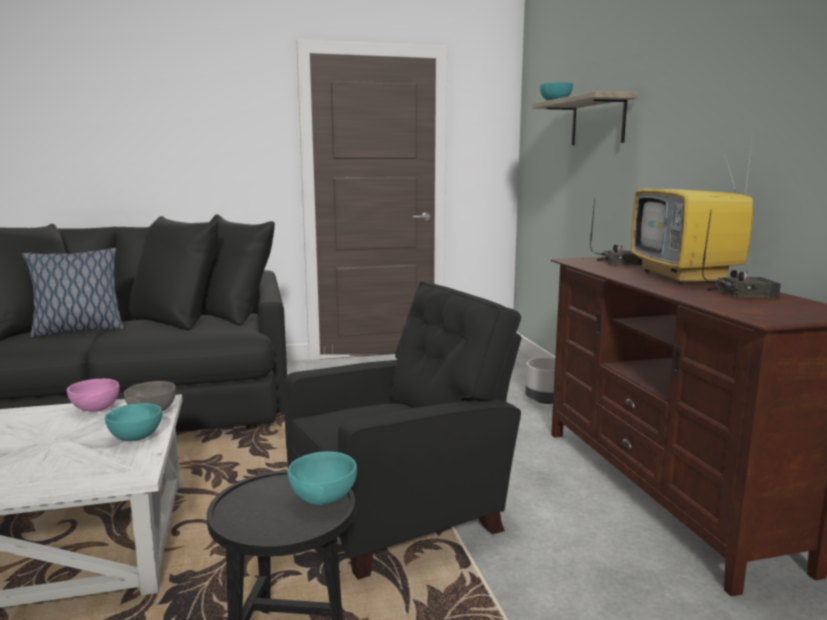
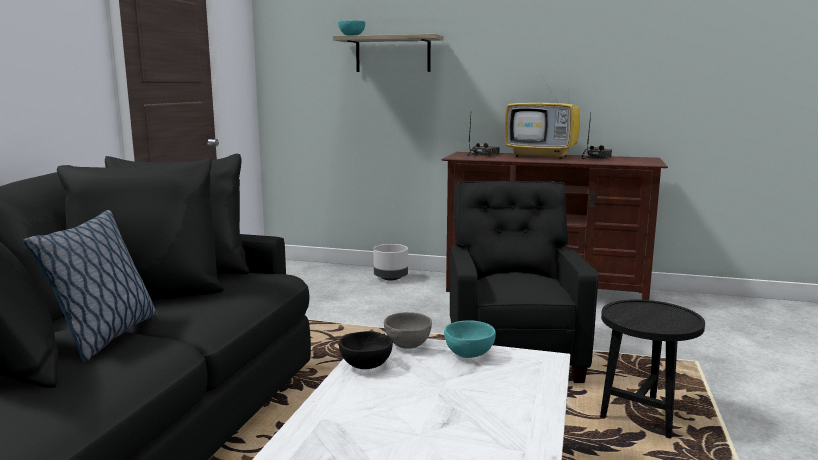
camera: 60 degrees left, 0 degrees up
(95, 409) = (367, 366): pink bowl -> black bowl
(322, 498) = (650, 306): turquoise bowl -> none

